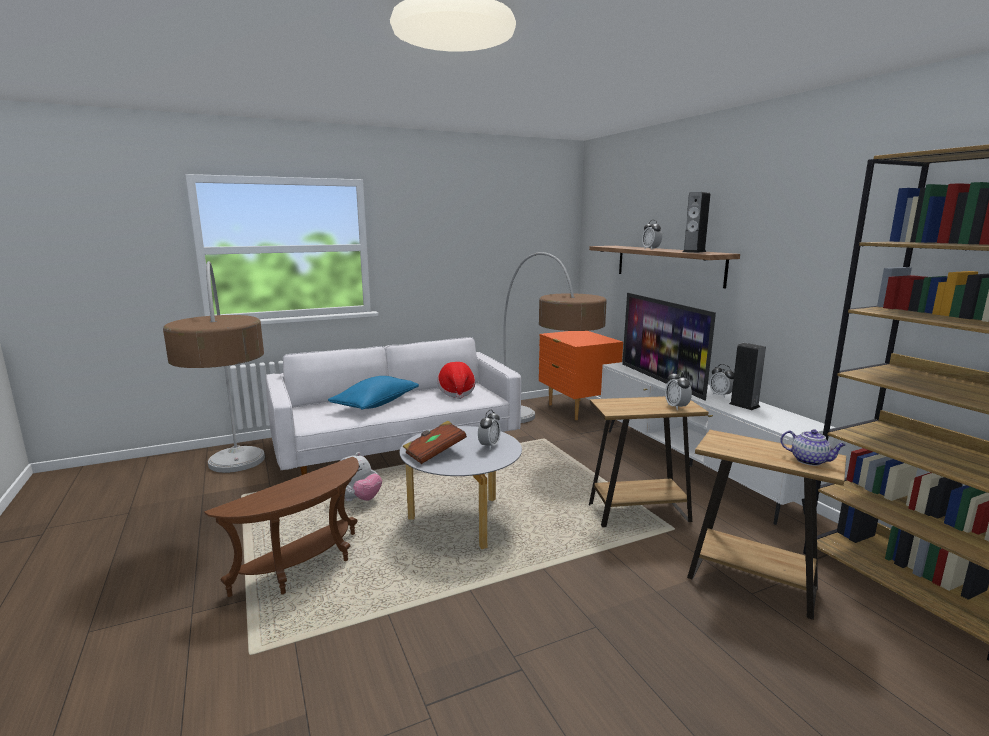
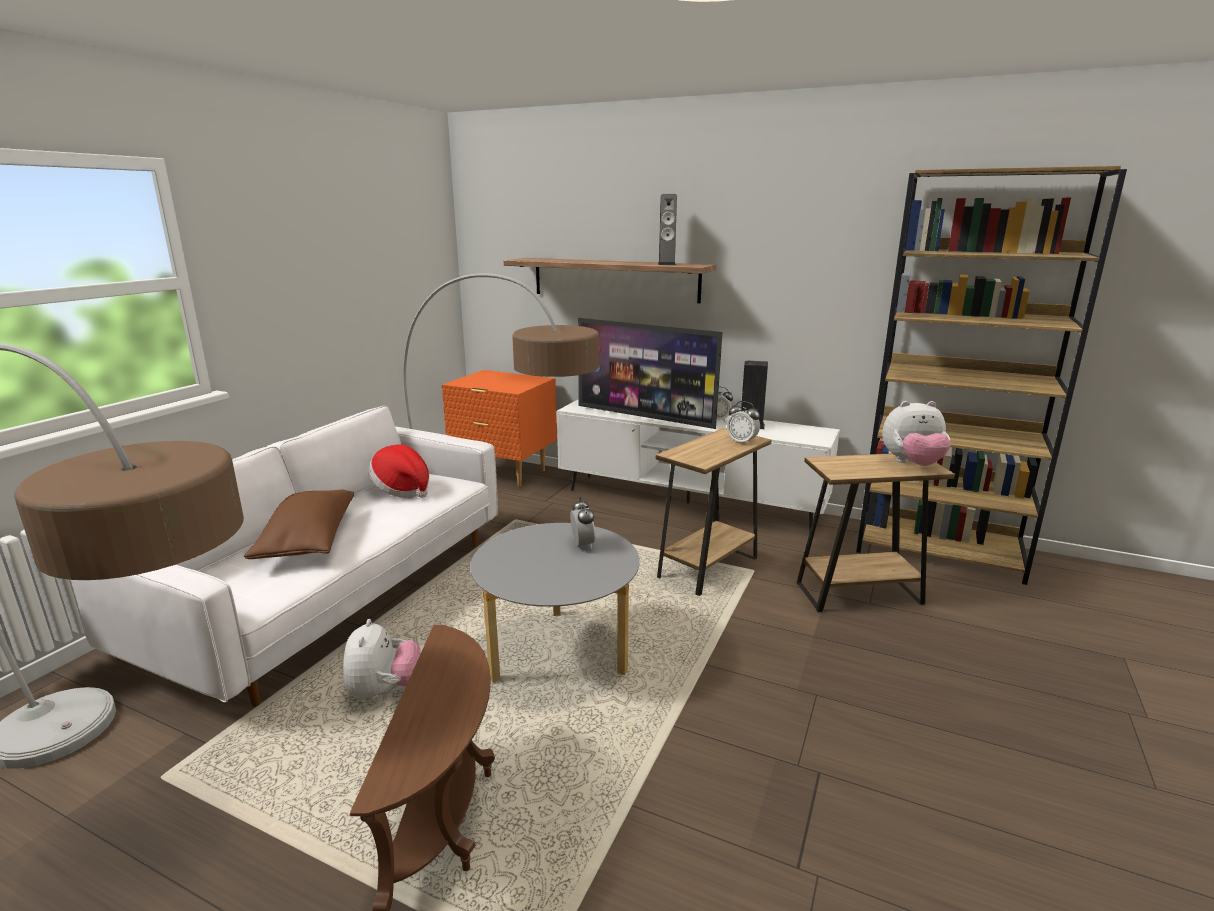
camera: 40 degrees left, 5 degrees up
(376, 404) = (307, 540): blue pillow -> brown pillow
(434, 453) = (537, 577): brown book -> none
(651, 249) = (604, 262): alarm clock -> none
(810, 461) = (912, 464): teapot -> plush toy

